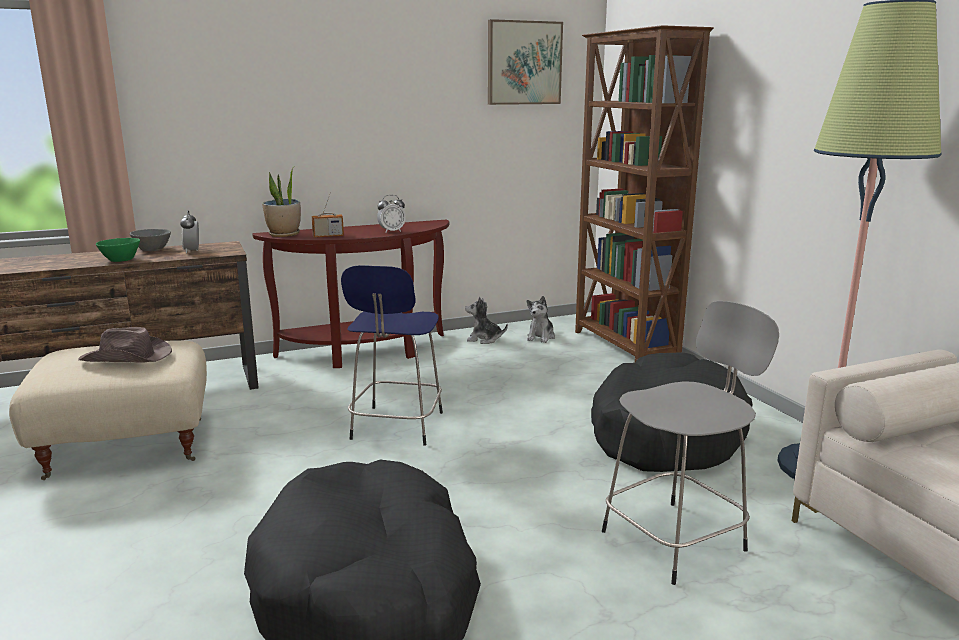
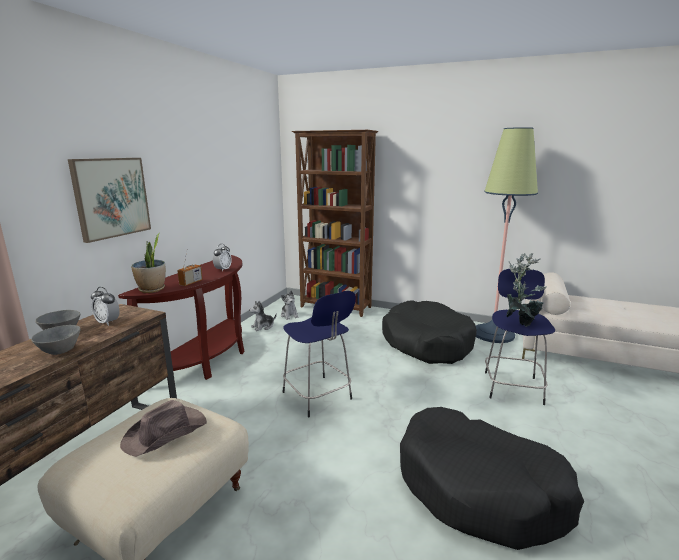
camera: 45 degrees left, 0 degrees up
(120, 259) = (59, 350): green bowl -> grey bowl
(524, 63) = (251, 147): picture -> picture (111, 197)
(674, 406) = (520, 323): none -> potted plant
(677, 539) = (512, 386): grey stool -> blue stool

